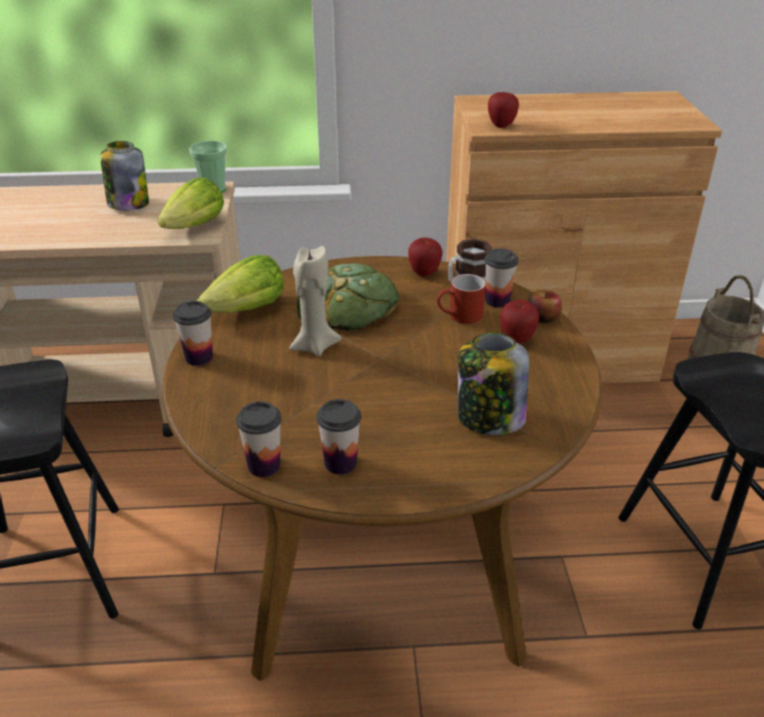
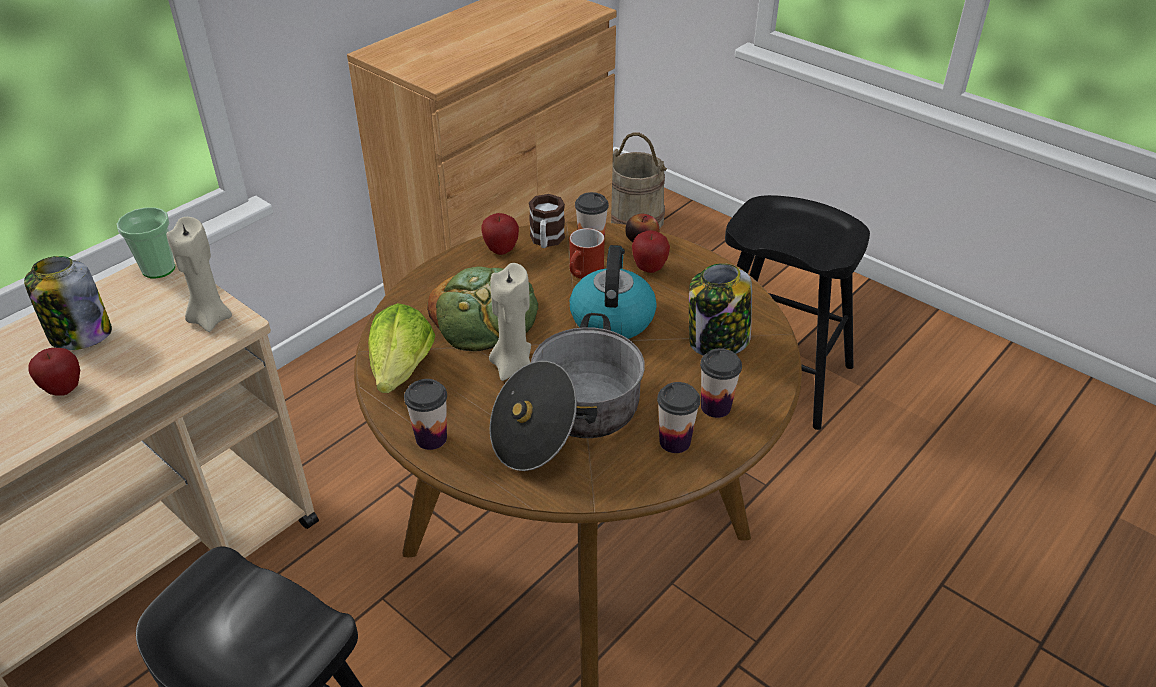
camera: 45 degrees left, 5 degrees up
(195, 226) = (210, 319): lettuce -> beige candle
(264, 465) = (627, 483): cup -> cup (715, 407)
(294, 400) = (567, 419): none -> cooking pot
(432, 356) = (612, 318): none -> kettle
(501, 125) = (444, 72): apple -> apple (64, 389)

